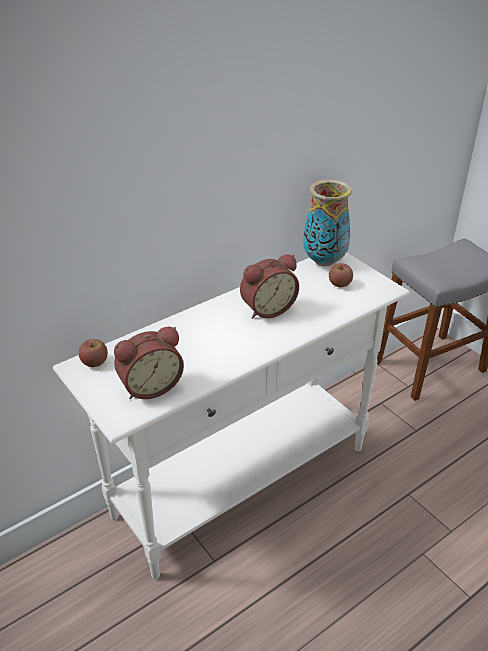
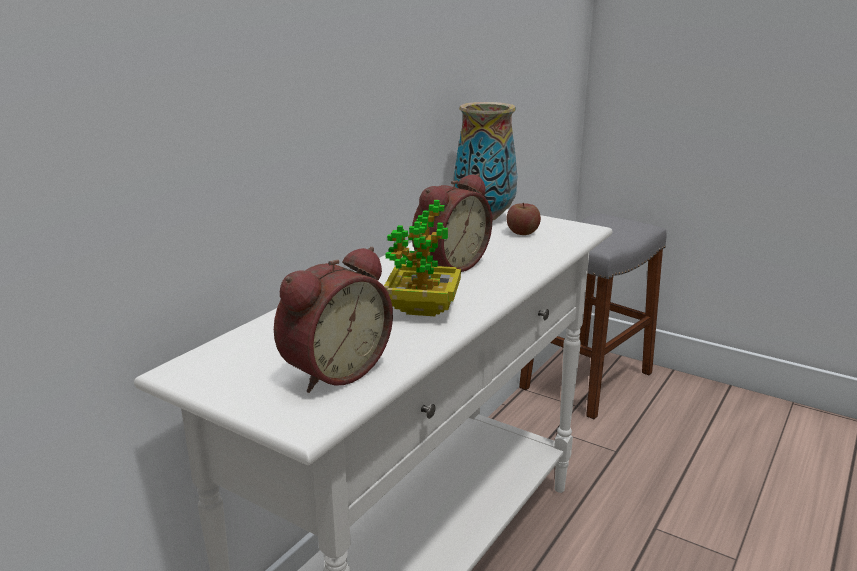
camera: 20 degrees left, 15 degrees down
(94, 362) = (214, 359): apple -> none
(226, 347) = (423, 309): none -> potted plant

